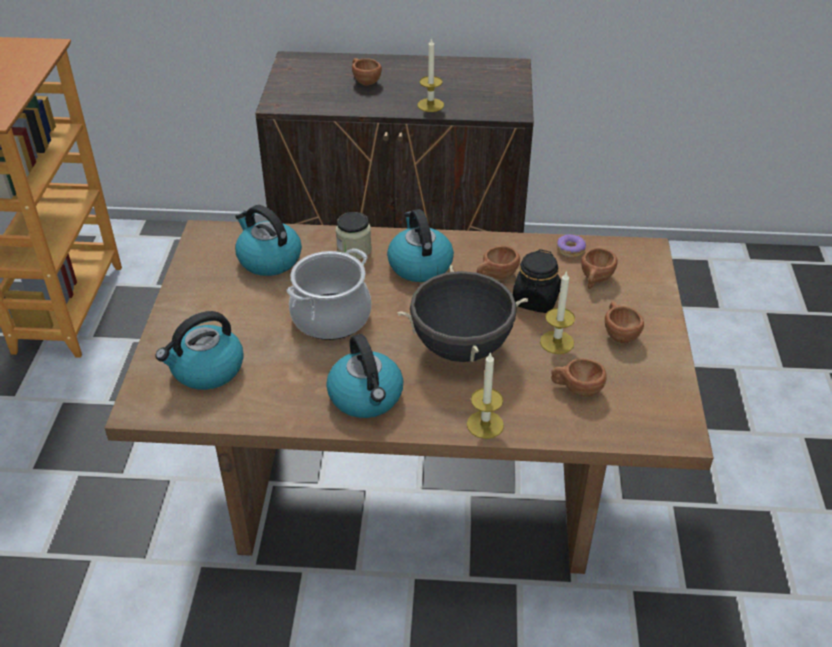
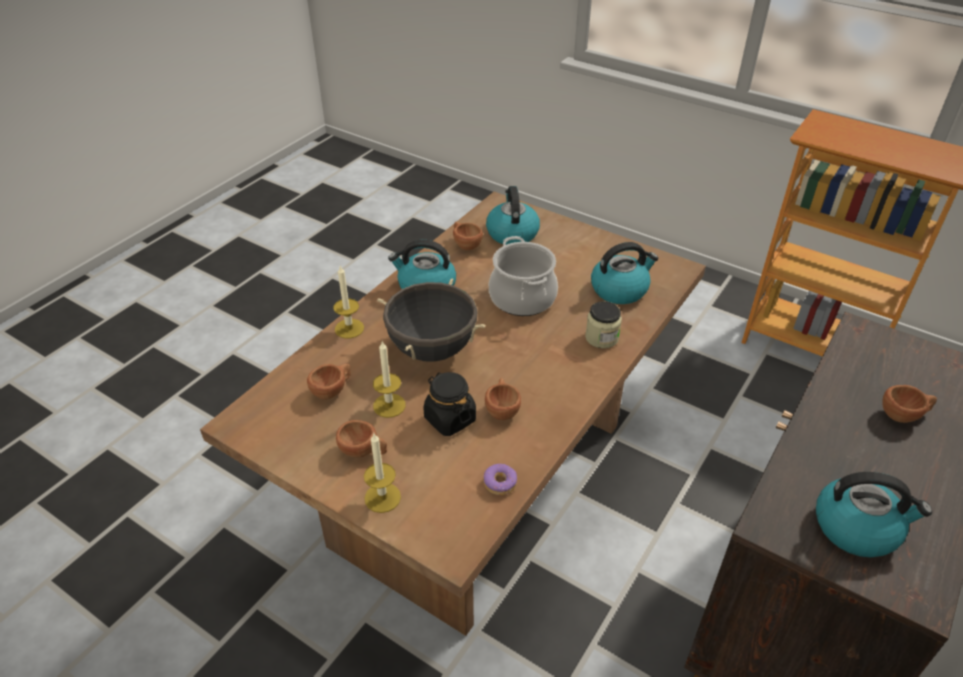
camera: 120 degrees right, 0 degrees up
(419, 265) = (553, 368): kettle -> kettle (857, 527)
(430, 105) = (816, 449): candle -> candle (382, 497)
(595, 280) = (442, 476): brown cup -> brown cup (465, 244)

